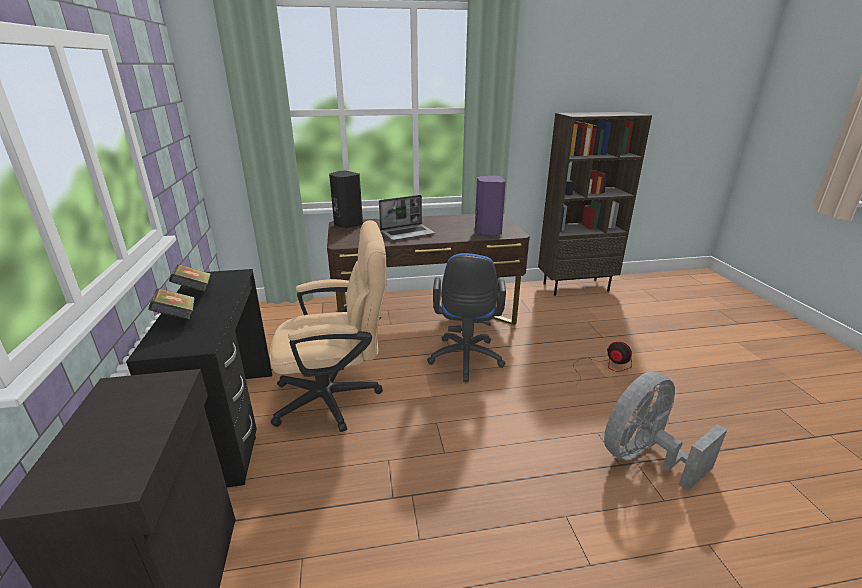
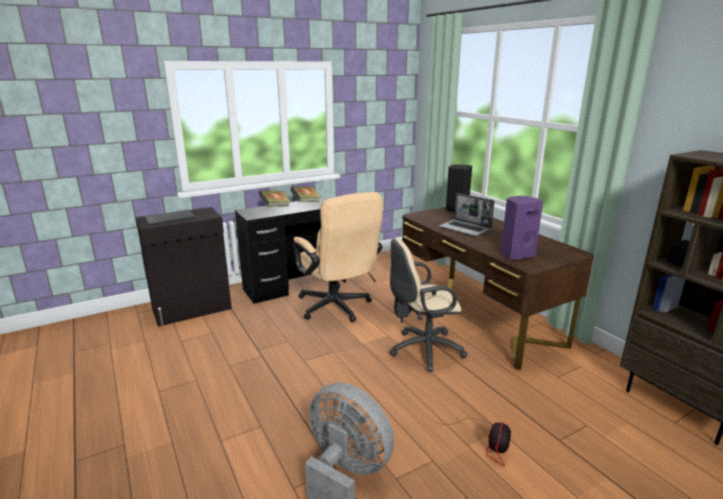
camera: 70 degrees right, 5 degrees down
(109, 443) = (170, 218): none -> keyboard
(465, 361) = (422, 350): blue office chair -> beige office chair

